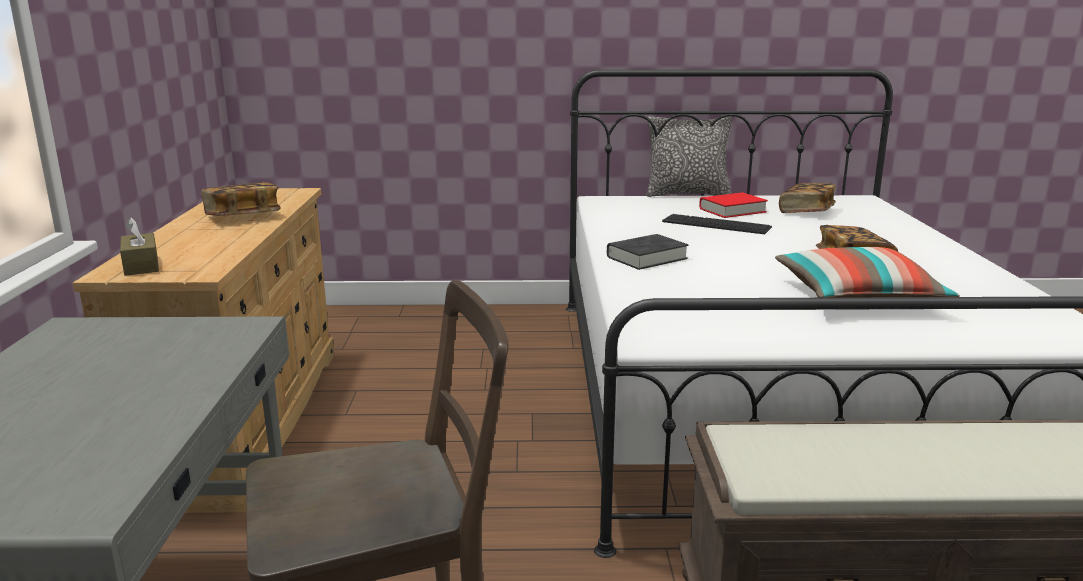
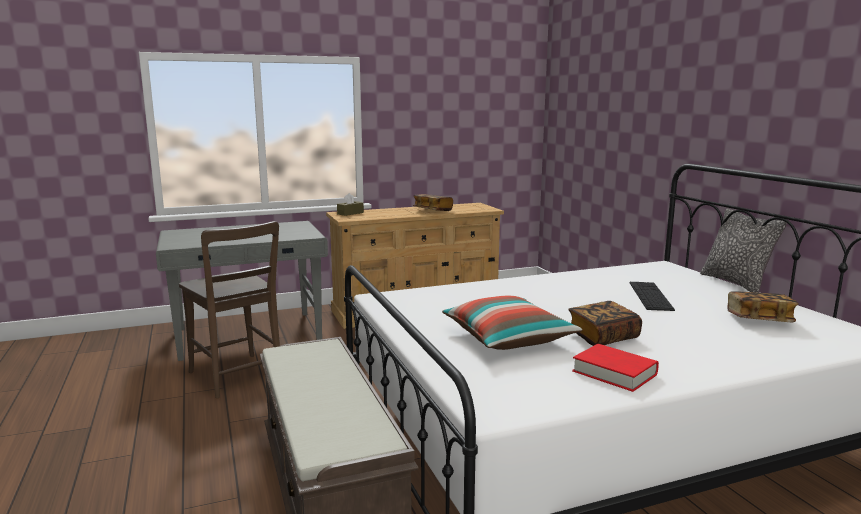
camera: 70 degrees right, 5 degrees down
(646, 258) = (529, 286): black book -> none
(732, 210) = (708, 298): red book -> red book (614, 373)

